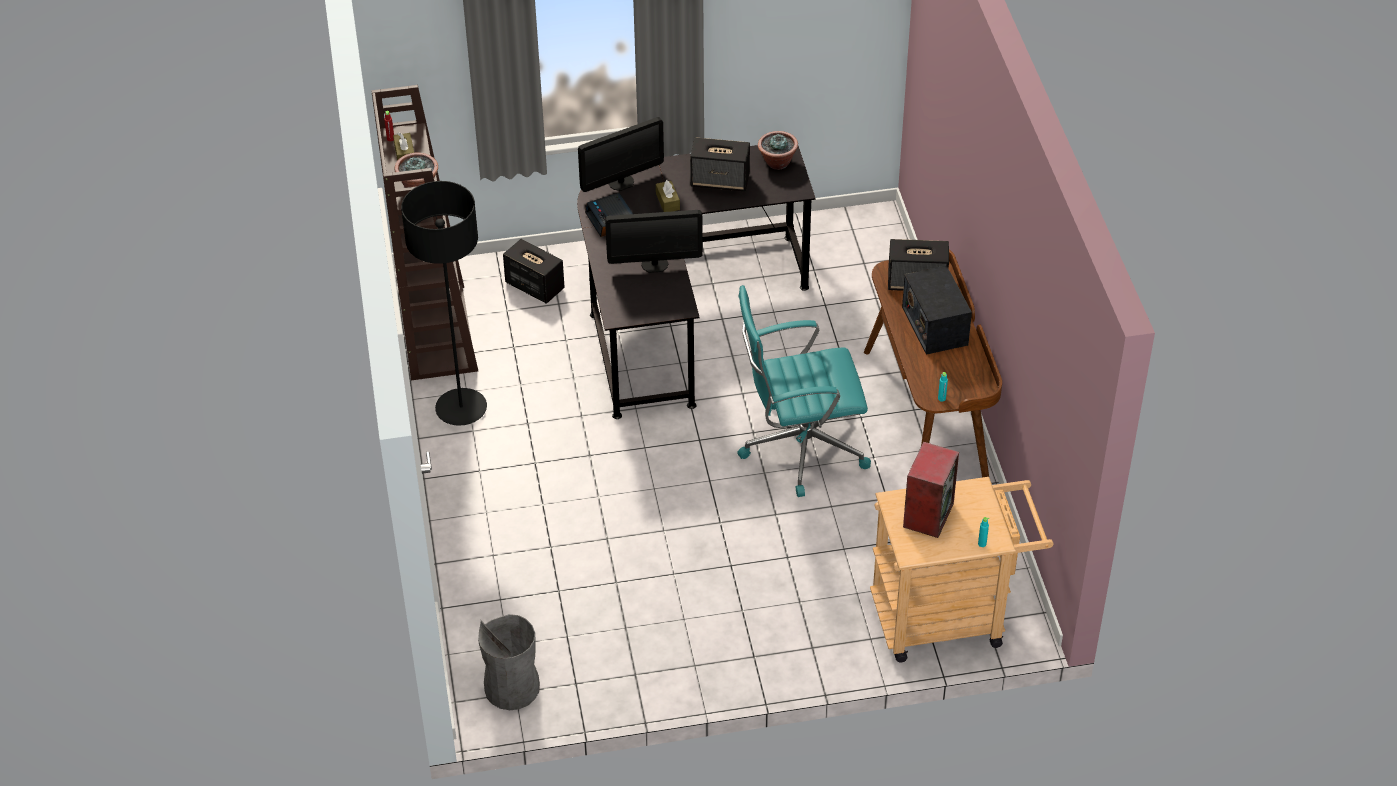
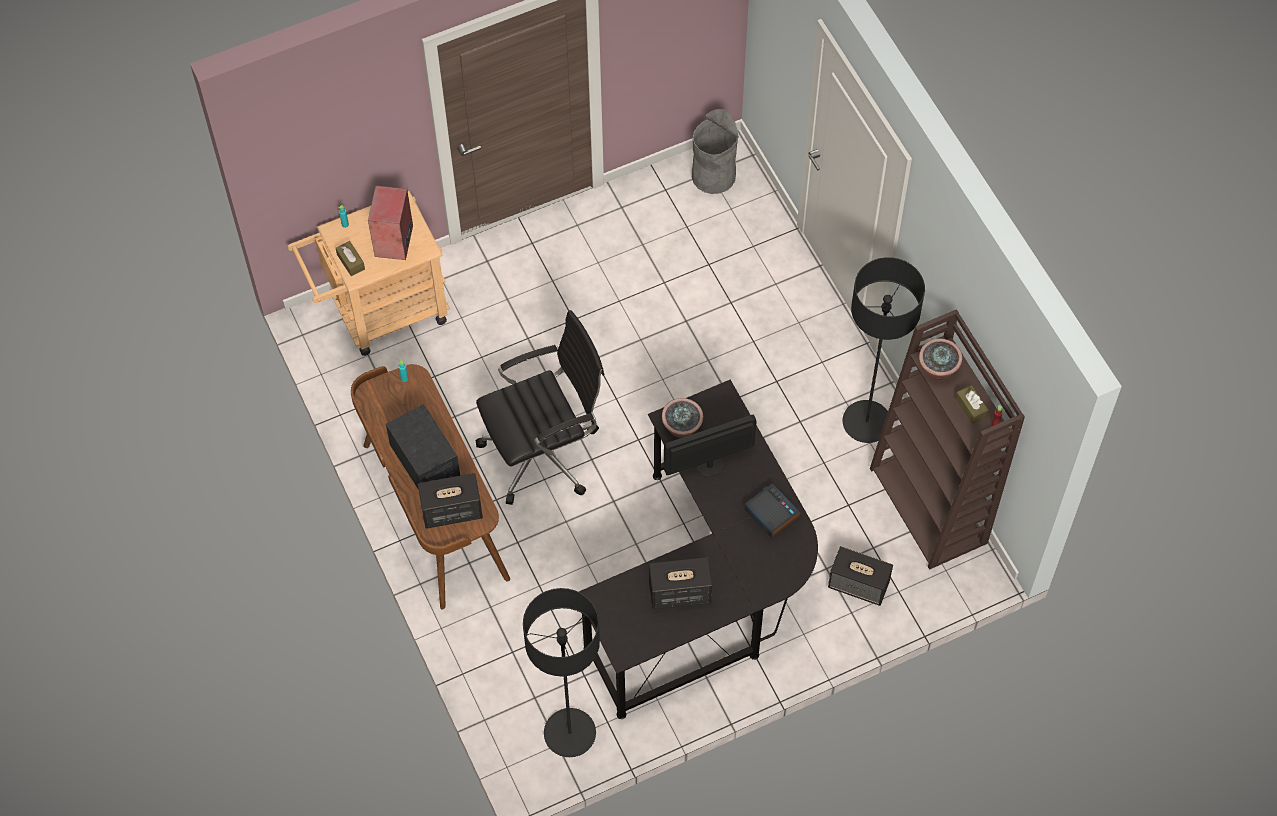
camera: 165 degrees right, 15 degrees up
(621, 182) = (780, 566): monitor -> none
(667, 202) = (724, 551): brown tissue box -> brown tissue box (351, 262)
(777, 162) = (628, 633): potted plant -> potted plant (682, 428)
(800, 447) = (544, 452): turquoise office chair -> black office chair
(839, 234) = (570, 733): none -> black floor lamp

